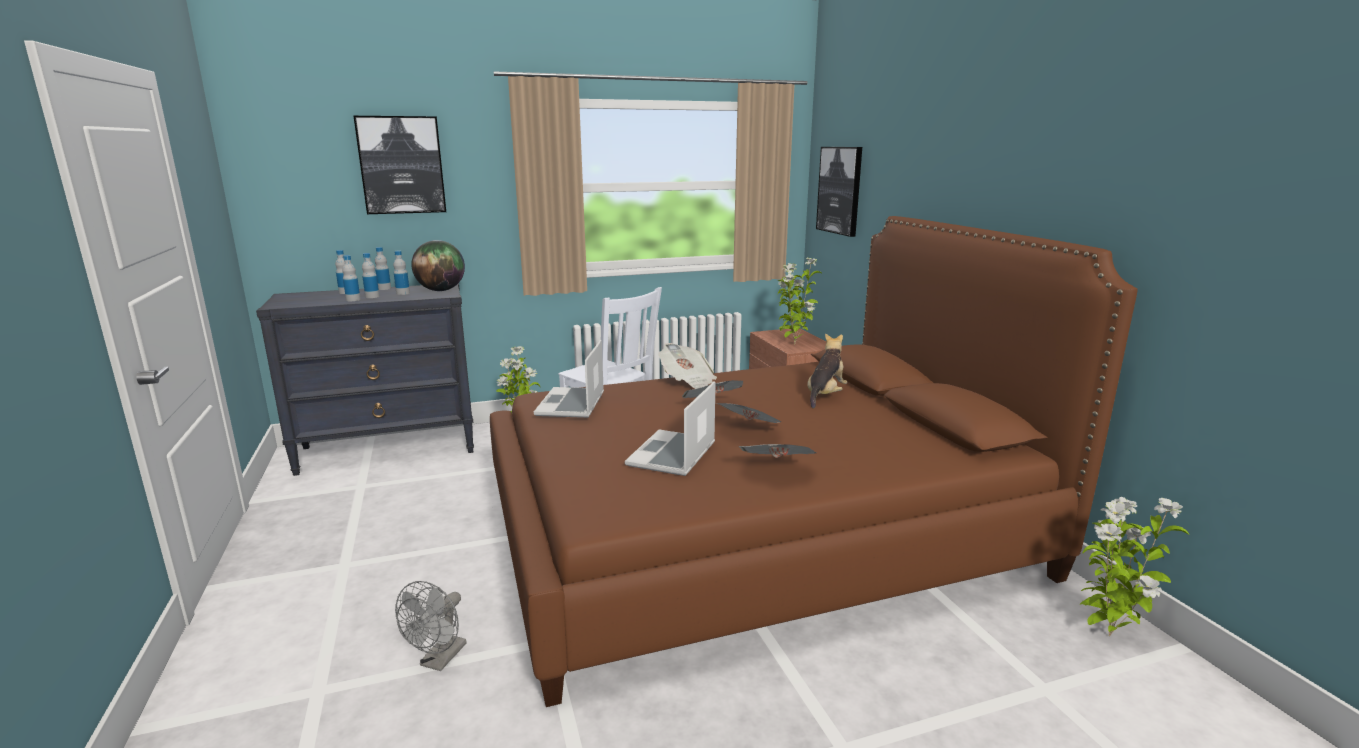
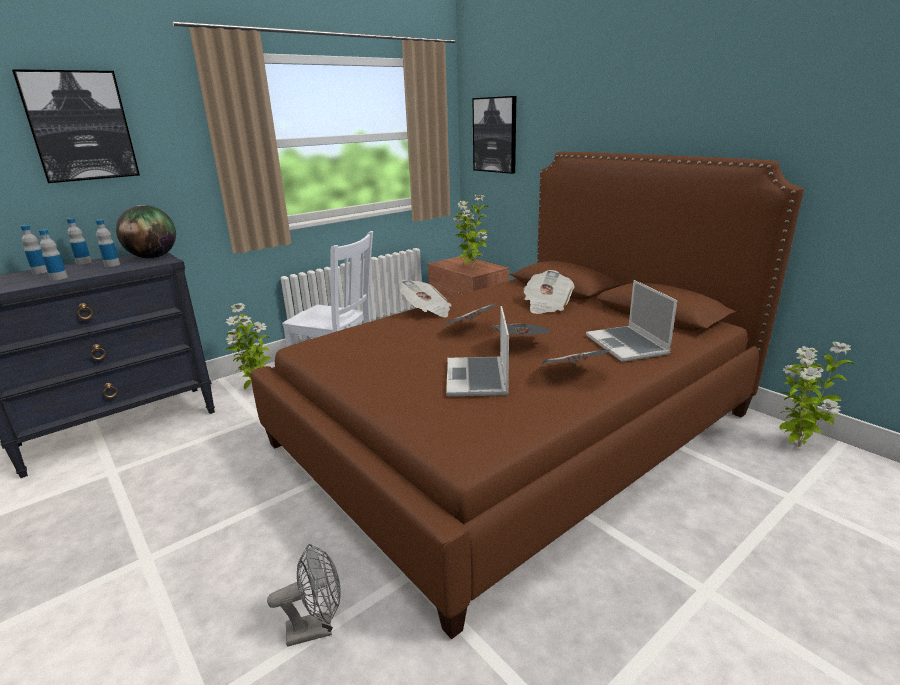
camera: 20 degrees left, 5 degrees up
(372, 296) = (79, 272): bottle -> none
(439, 660) = (317, 628): grey fan -> grey fan turned 105 degrees counterclockwise
(571, 405) = (345, 349): laptop -> laptop (628, 345)
(825, 395) = (546, 305): plush toy -> newspaper

